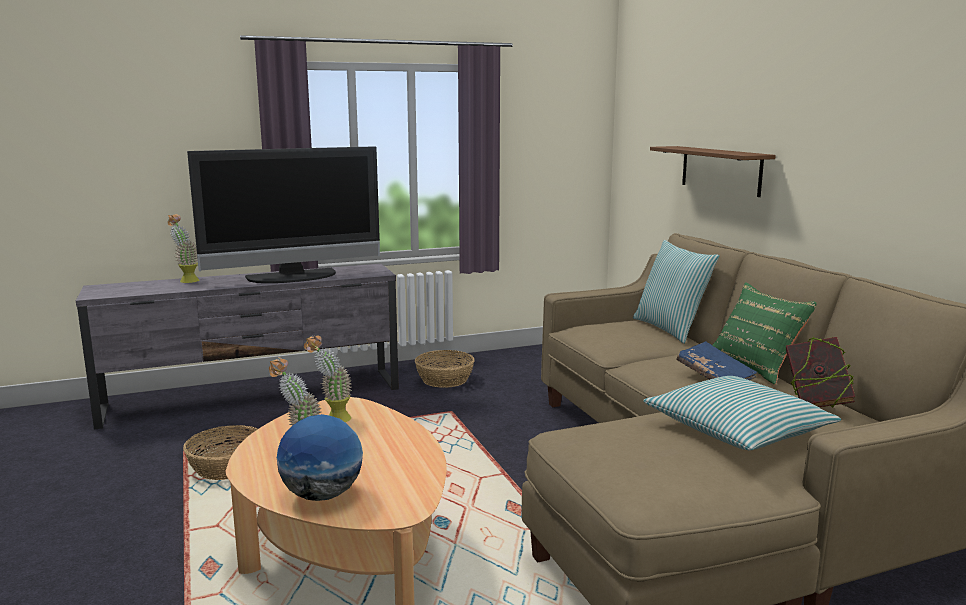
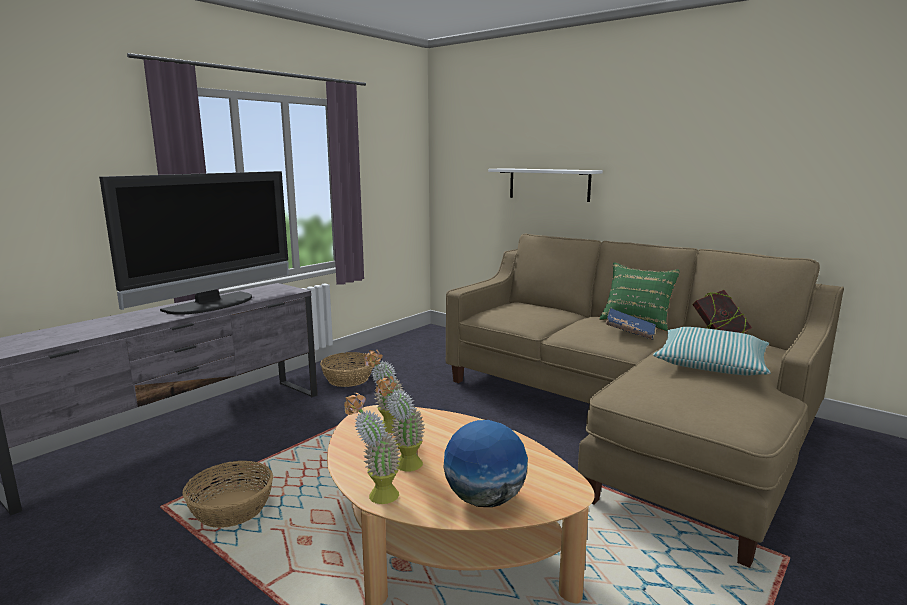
camera: 30 degrees left, 0 degrees up
(186, 280) = (92, 323): potted plant -> potted plant (375, 495)
(670, 329) = (544, 305): pillow -> none
(720, 170) = (549, 184): brown shelf -> white shelf

